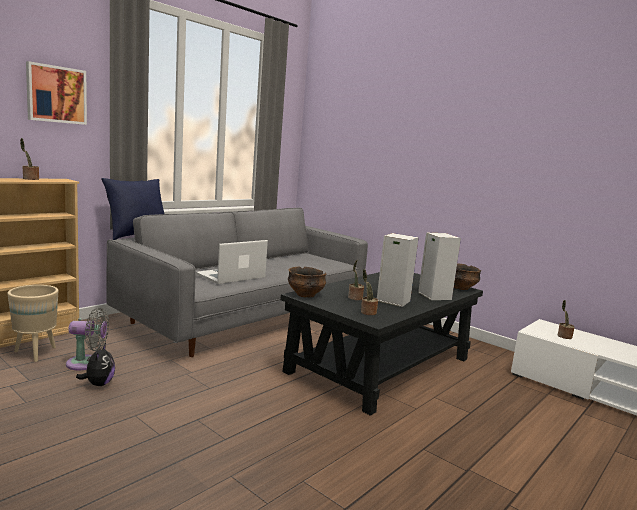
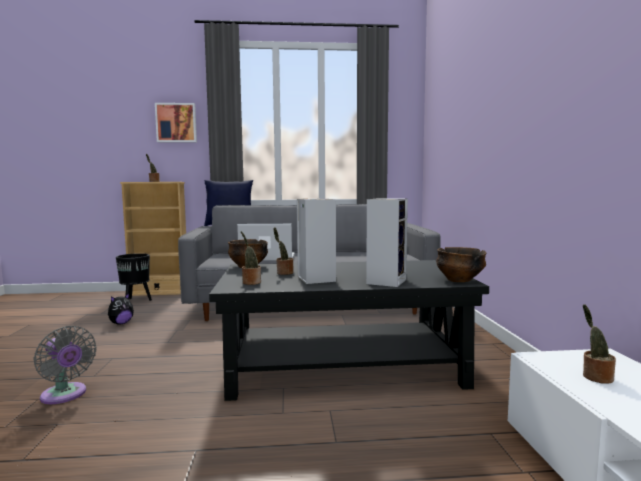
camera: 45 degrees right, 5 degrees down
(35, 353) = (136, 301): beige planter -> black planter
(87, 363) = (144, 311): grey fan -> grey fan (65, 395)

